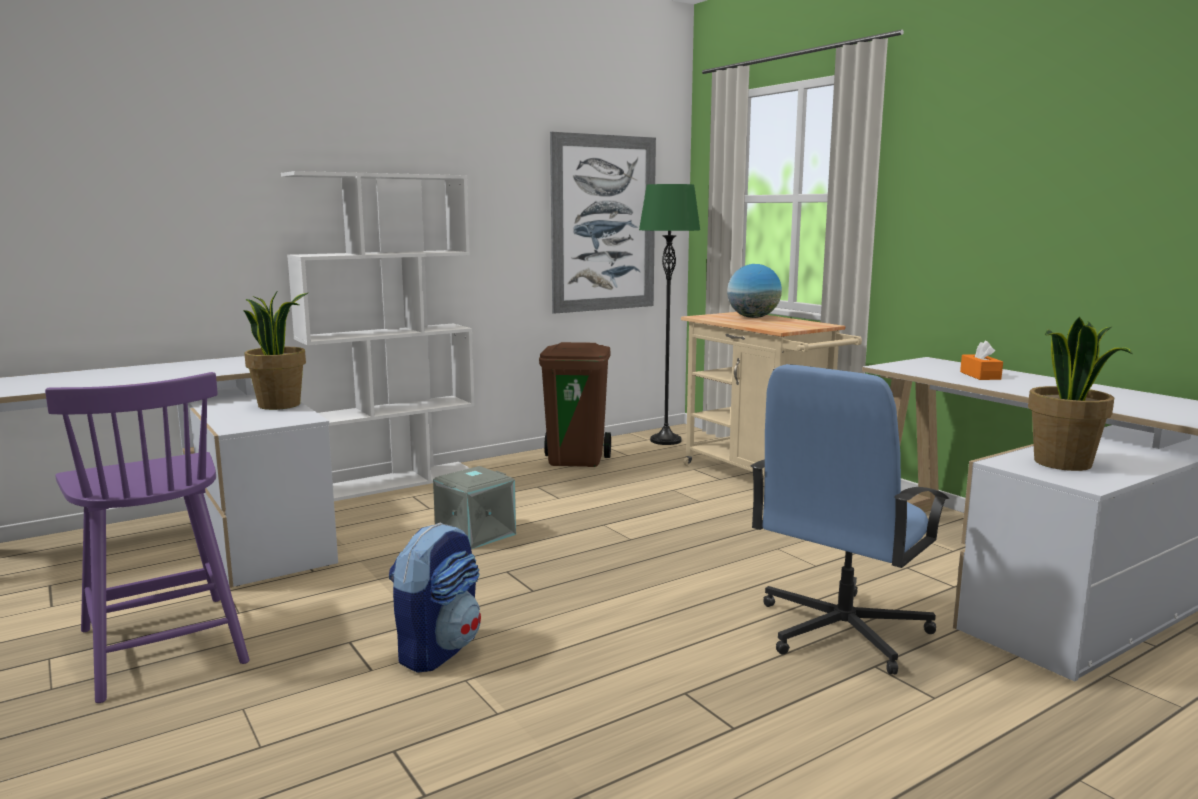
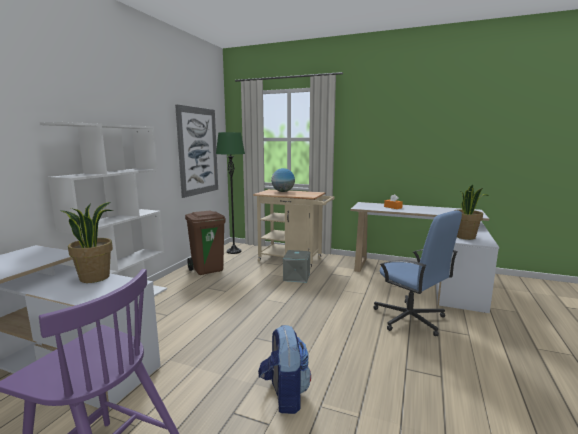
camera: 35 degrees left, 0 degrees up
(475, 533) = (211, 322): grey storage box -> grey storage box (296, 277)
(840, 631) = (410, 319): blue office chair -> blue office chair turned 45 degrees counterclockwise

